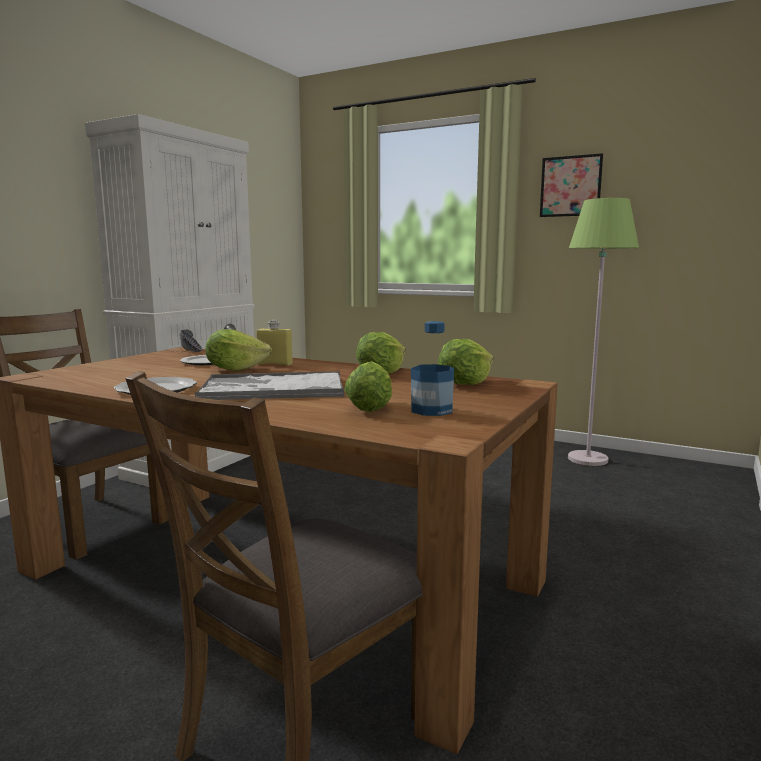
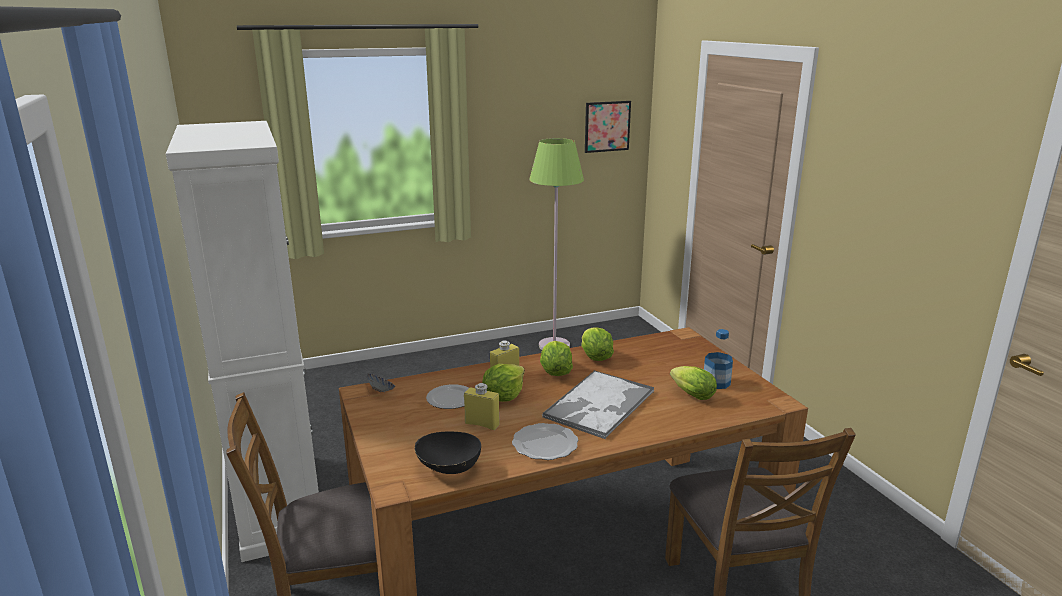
camera: 50 degrees left, 10 degrees up
(76, 379) = (448, 468): none -> black bowl
(171, 373) = (482, 424): none -> yellow bottle
(464, 383) = (661, 349): lettuce -> lettuce (555, 372)
(570, 186) = (506, 120): picture -> picture (607, 126)

